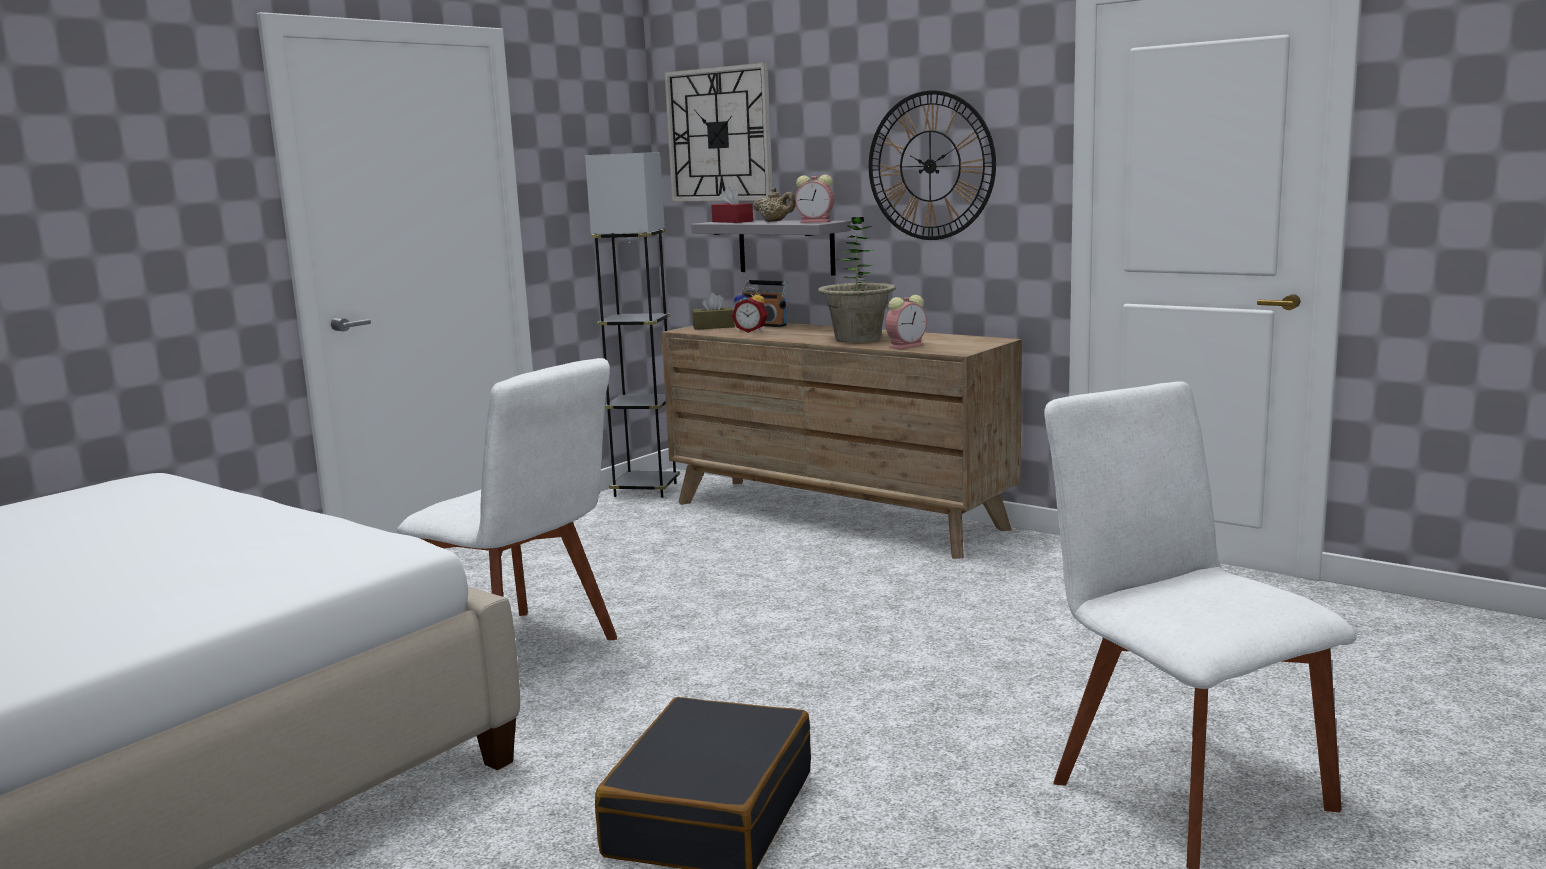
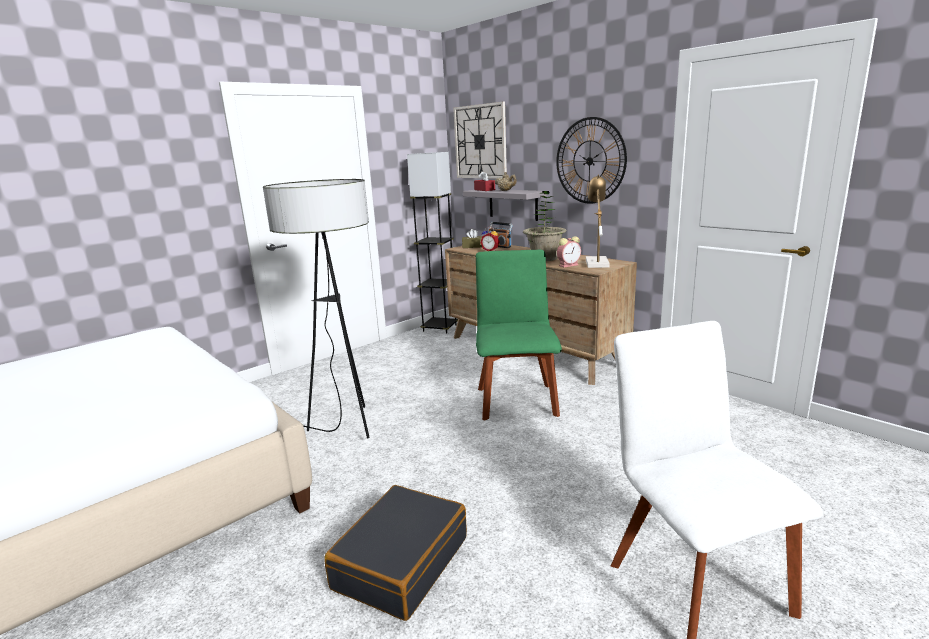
camera: 10 degrees right, 5 degrees up
(523, 651) = (343, 429): white chair -> floor lamp
(817, 221) = (527, 191): alarm clock -> none
(831, 587) = (517, 399): none -> green chair
(951, 341) = (595, 262): none -> table lamp

